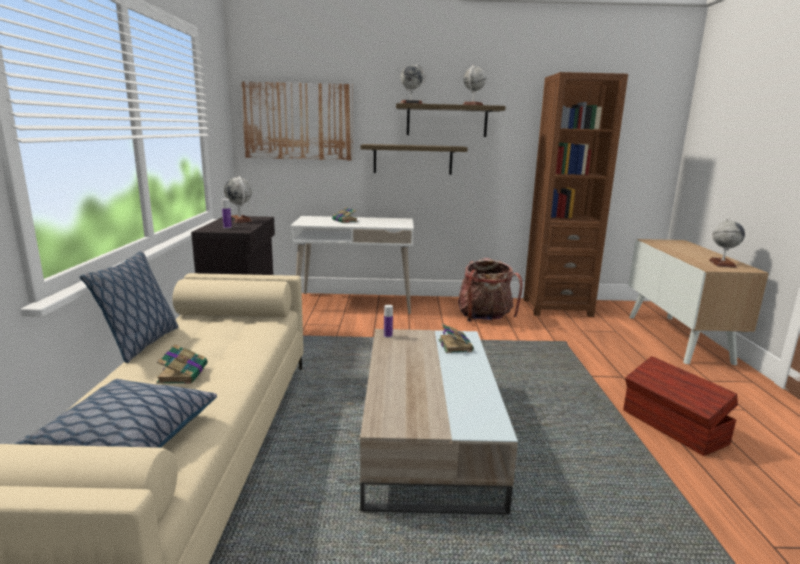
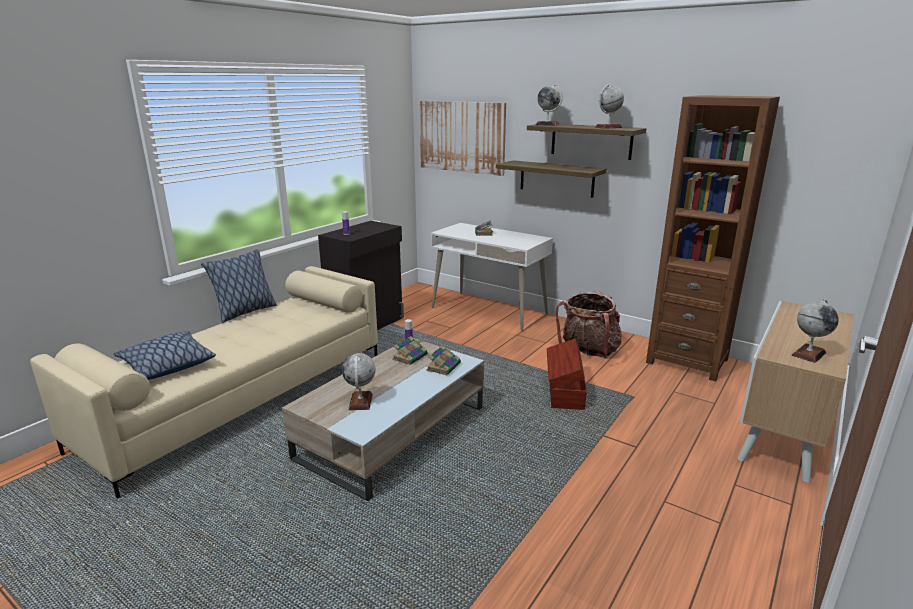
camera: 35 degrees right, 5 degrees up
(183, 373) = (236, 337): book -> book (410, 356)
(240, 220) = (369, 227): globe -> globe (360, 401)
(673, 427) = (604, 505): brown storage box -> brown storage box (564, 391)

